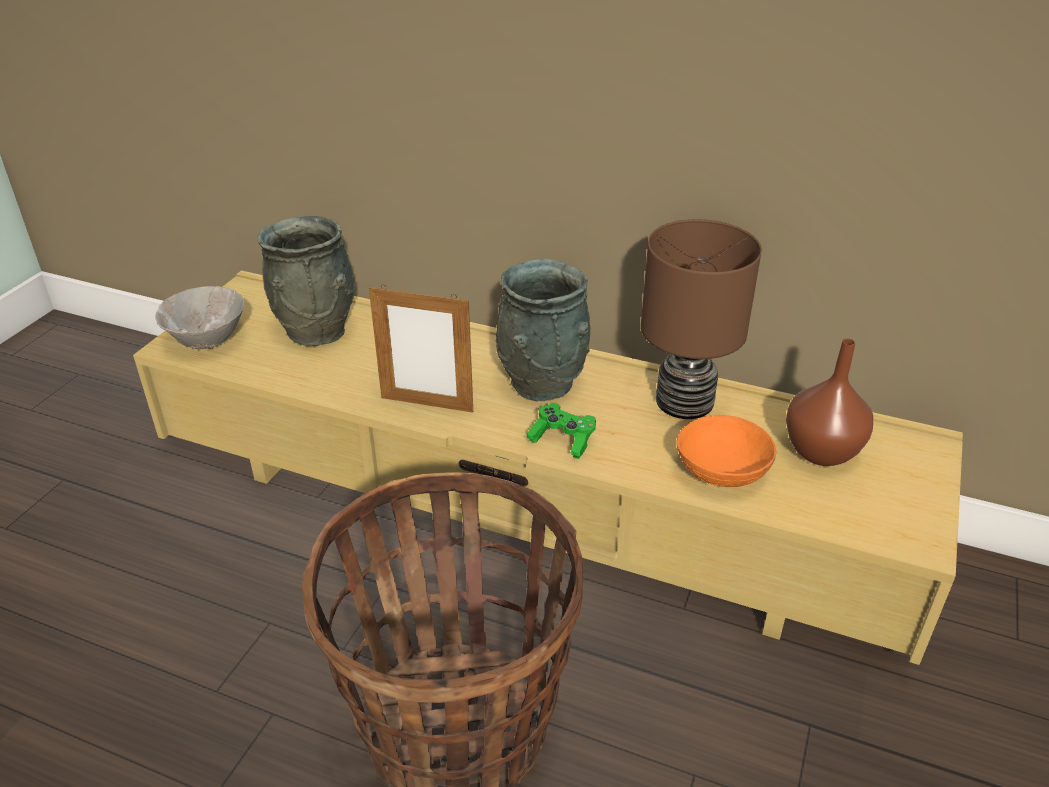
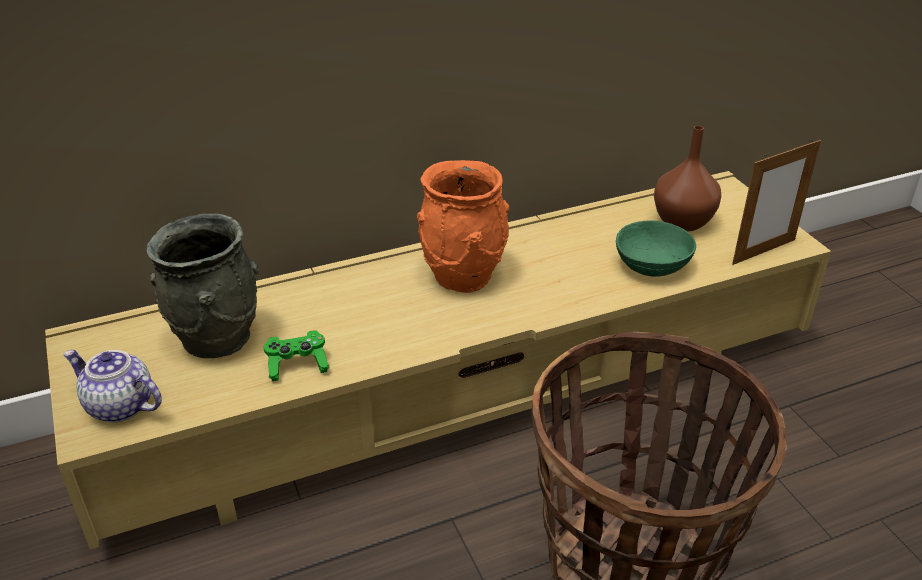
camera: 45 degrees left, 0 degrees up
(207, 340) = (119, 406): grey bowl -> teapot
(427, 404) = (406, 338): picture frame -> picture frame (763, 251)
(543, 383) = (464, 275): grey vase -> orange vase
(563, 439) = (536, 304): green game controller -> green game controller (297, 364)
(684, 402) = (568, 236): brown table lamp -> none
(723, 471) = (653, 265): orange bowl -> green bowl

